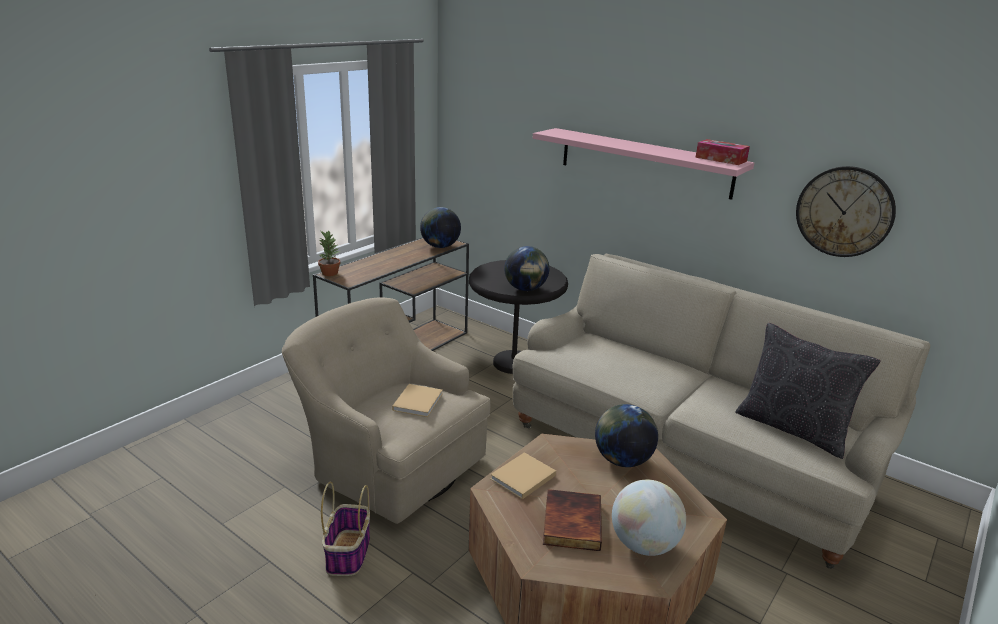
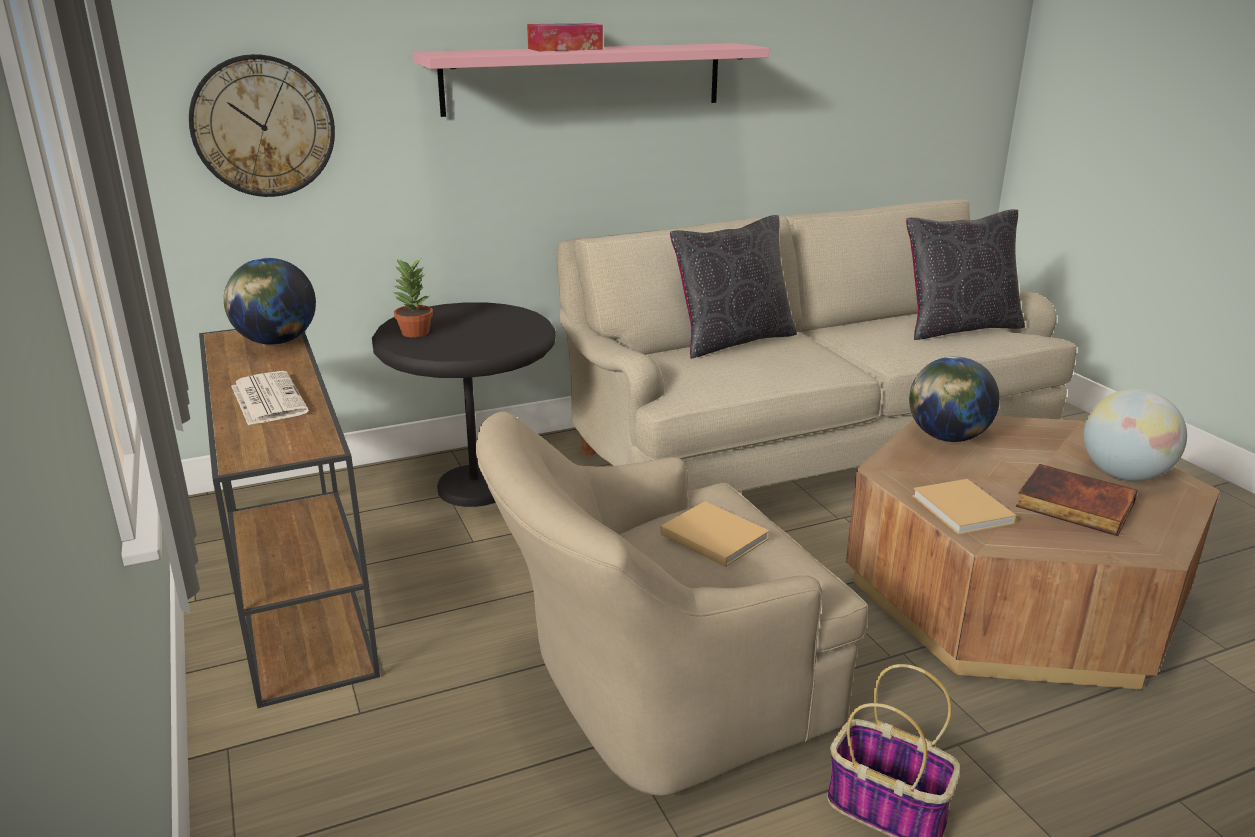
camera: 60 degrees left, 0 degrees up
(329, 273) = (238, 458): potted plant -> potted plant (414, 332)
(383, 262) = (267, 399): none -> newspaper
(525, 289) = (519, 335): globe -> none
(642, 351) = (732, 340): none -> black pillow
(721, 159) = (711, 45): tissue box -> tissue box (565, 49)
(844, 211) = (838, 82): wall clock -> wall clock (263, 126)

